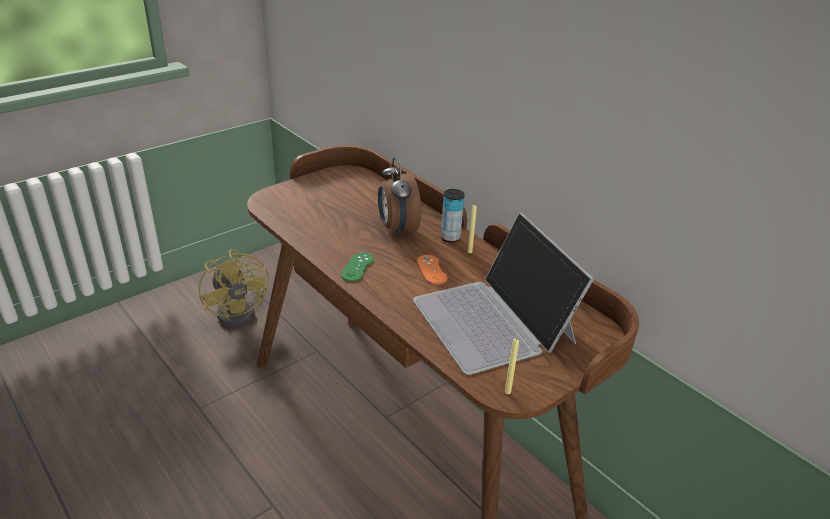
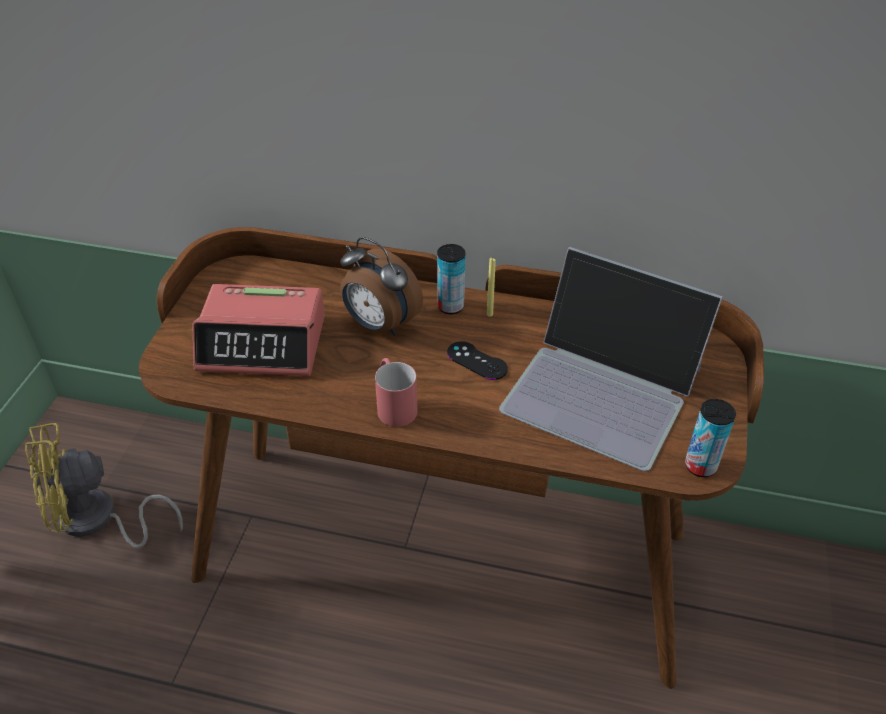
camera: 35 degrees left, 10 degrees up
(241, 310) = (97, 521): yellow fan -> yellow fan turned 135 degrees clockwise
(325, 209) = (263, 343): none -> alarm clock
(357, 267) = (394, 404): green game controller -> red mug
(431, 270) = (477, 361): orange game controller -> black game controller
(507, 392) = (700, 466): yellow candle -> can

